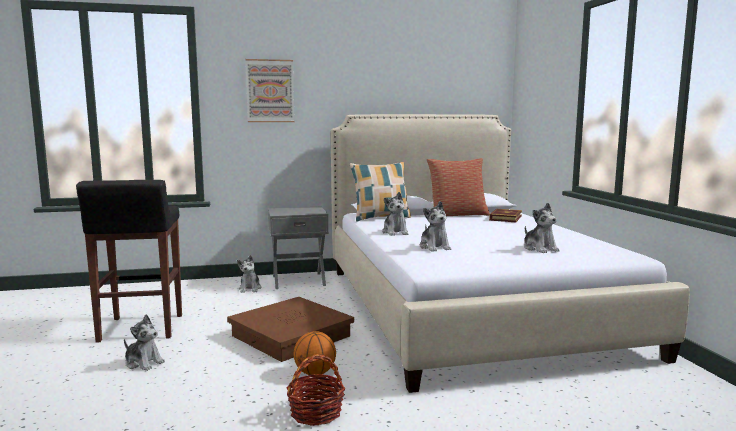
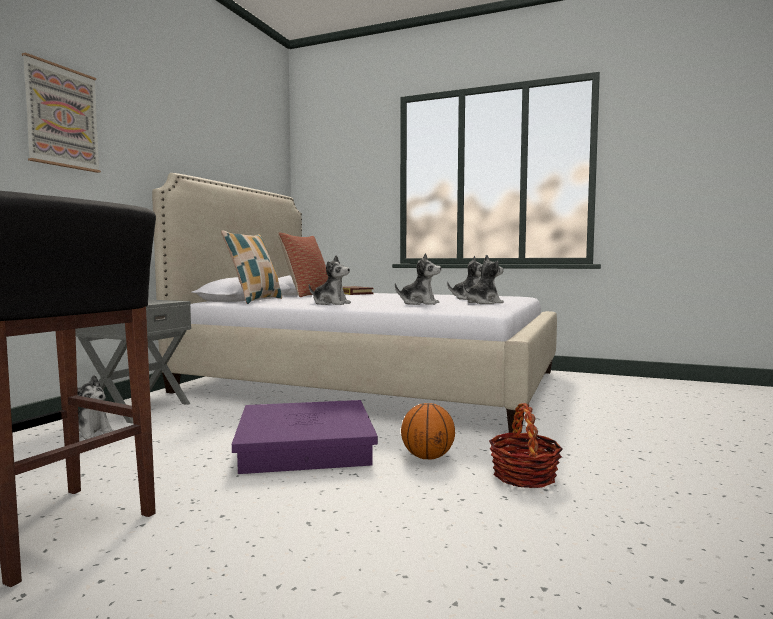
camera: 55 degrees left, 5 degrees down
(143, 363) = (215, 551): plush toy -> plush toy (483, 303)
(290, 335) = (304, 446): brown storage box -> purple storage box

